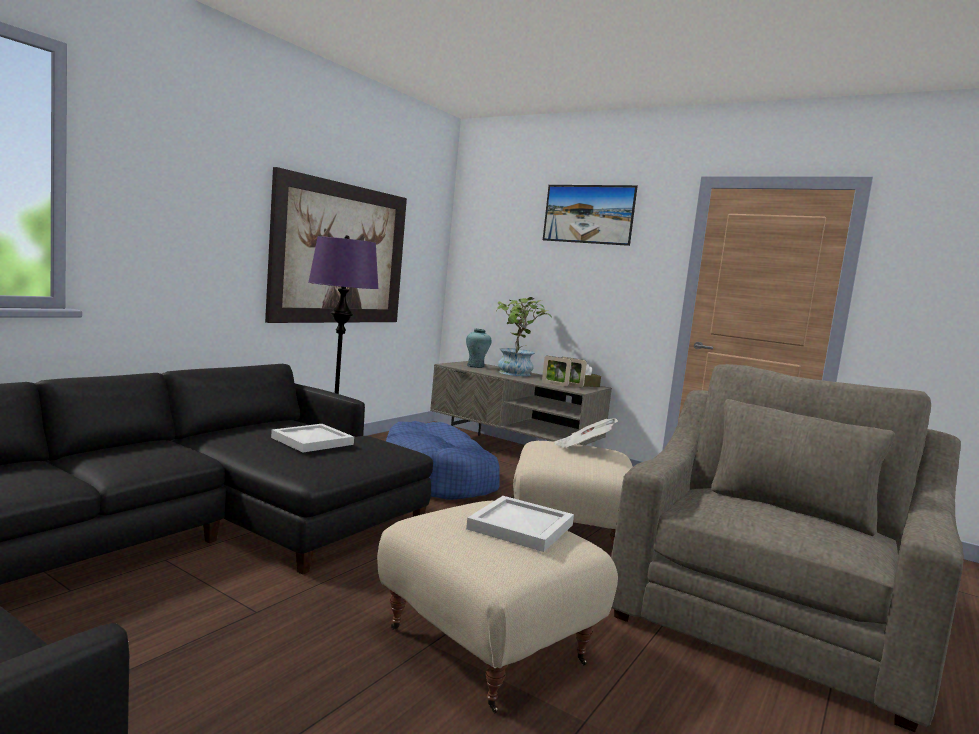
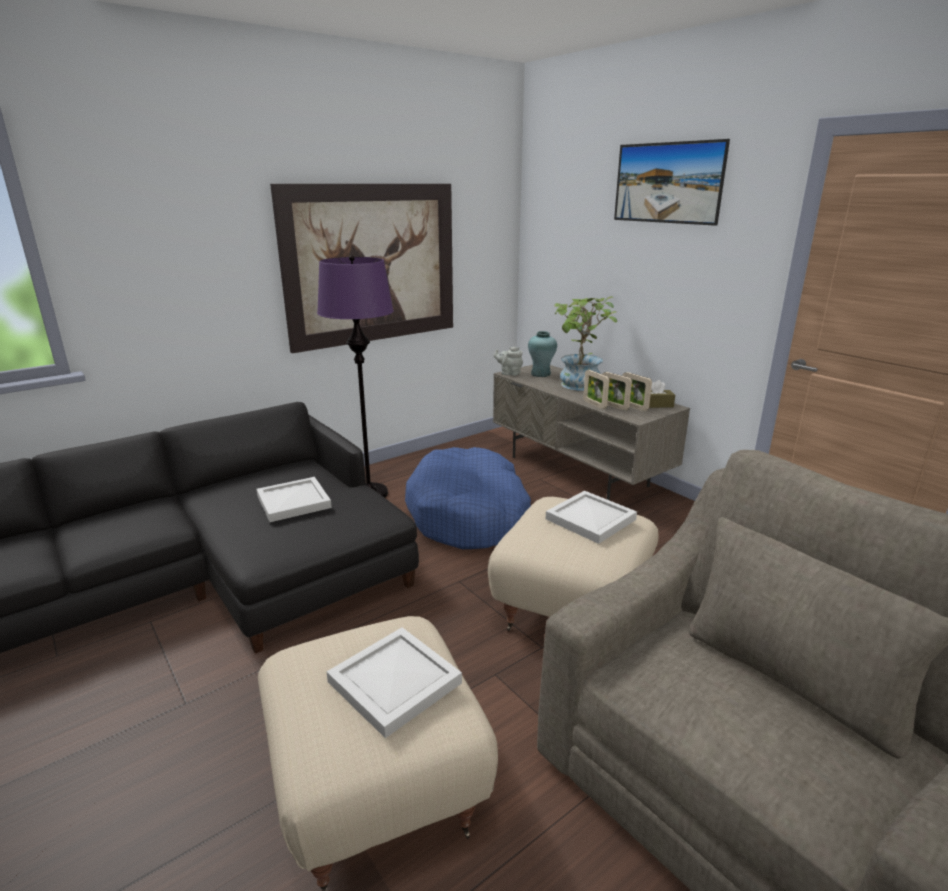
camera: 20 degrees right, 15 degrees up
(448, 364) = (509, 373): none -> grey teapot
(538, 383) = (594, 404): none -> picture frame
(582, 448) = (589, 519): newspaper -> white tray

